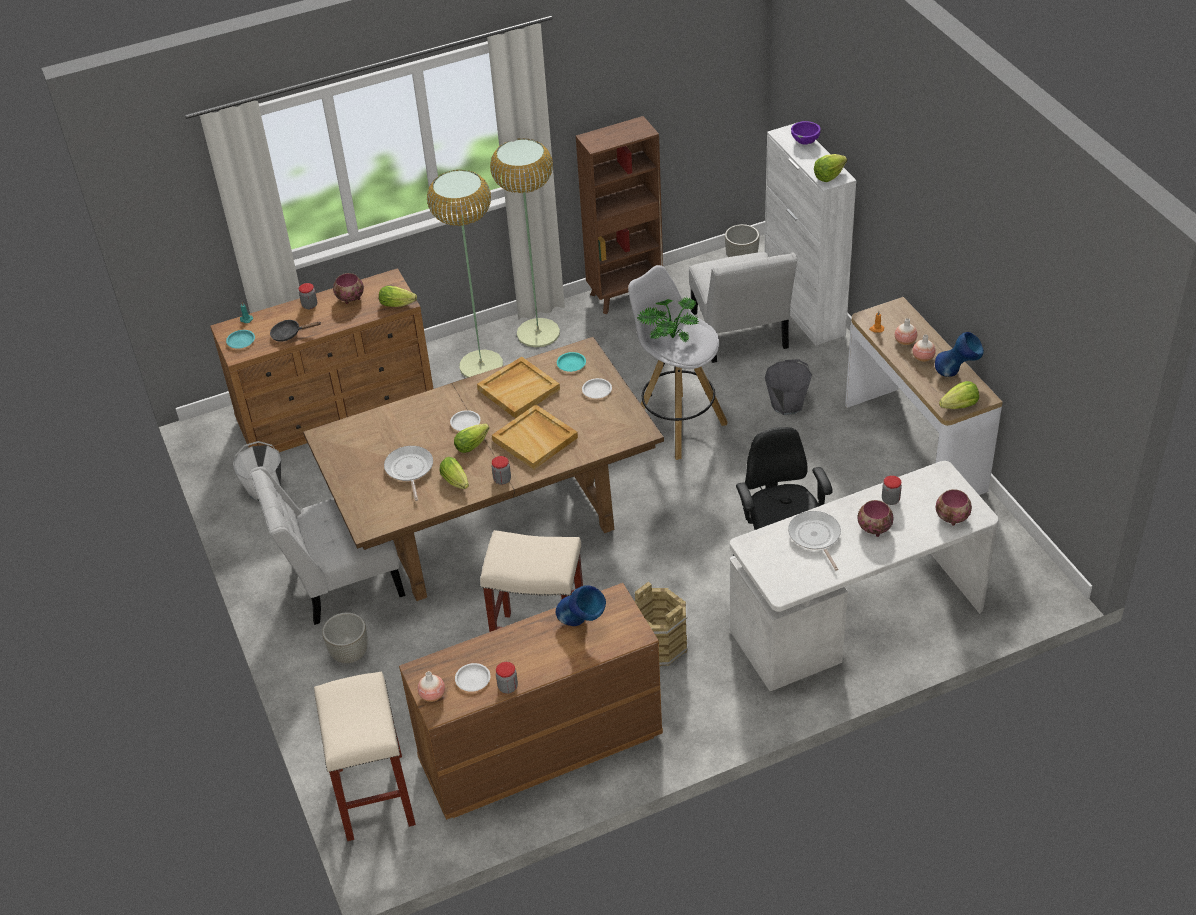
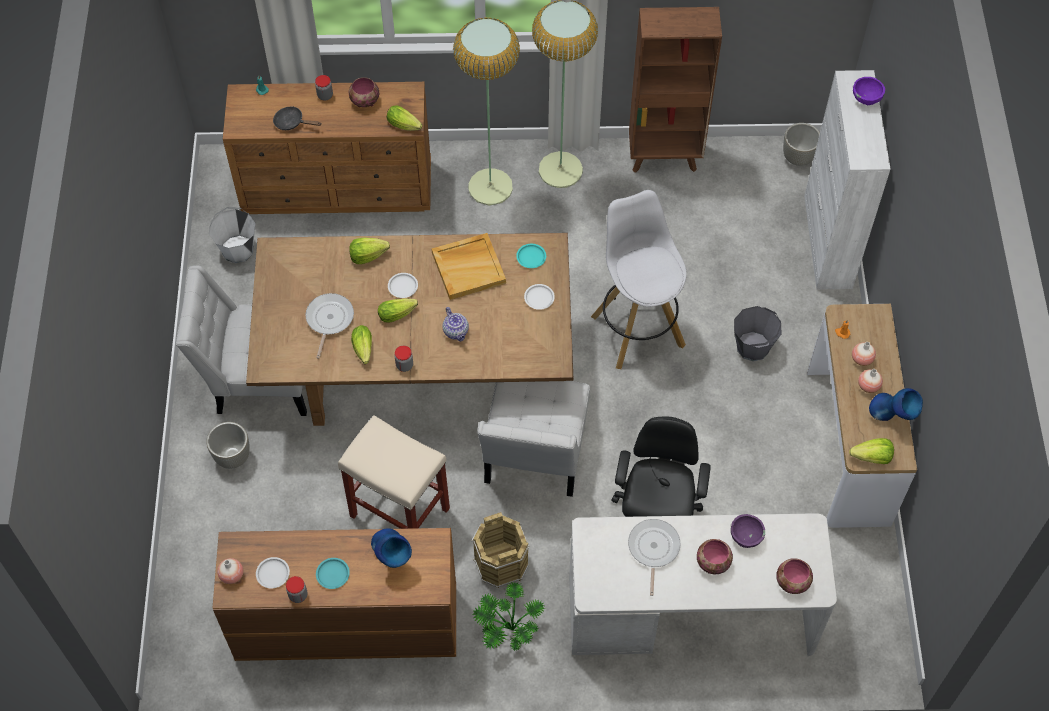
camera: 20 degrees right, 15 degrees up
(241, 341) = (246, 113): turquoise plate -> turquoise plate (333, 574)
(376, 797) = (190, 611): beige stool -> none
(536, 439) = (456, 332): beige tray -> teapot
(668, 338) = (637, 262): potted plant -> potted plant (507, 628)
(740, 335) = (750, 248): white chair -> white chair (534, 456)
(829, 176) = (865, 153): lettuce -> lettuce (368, 256)
(890, 500) = (745, 537): jar -> purple bowl

